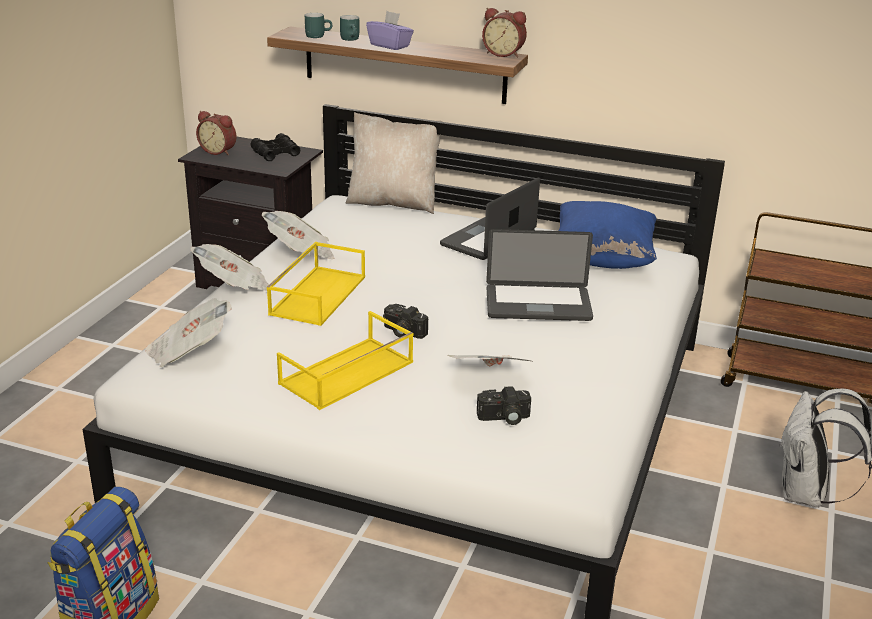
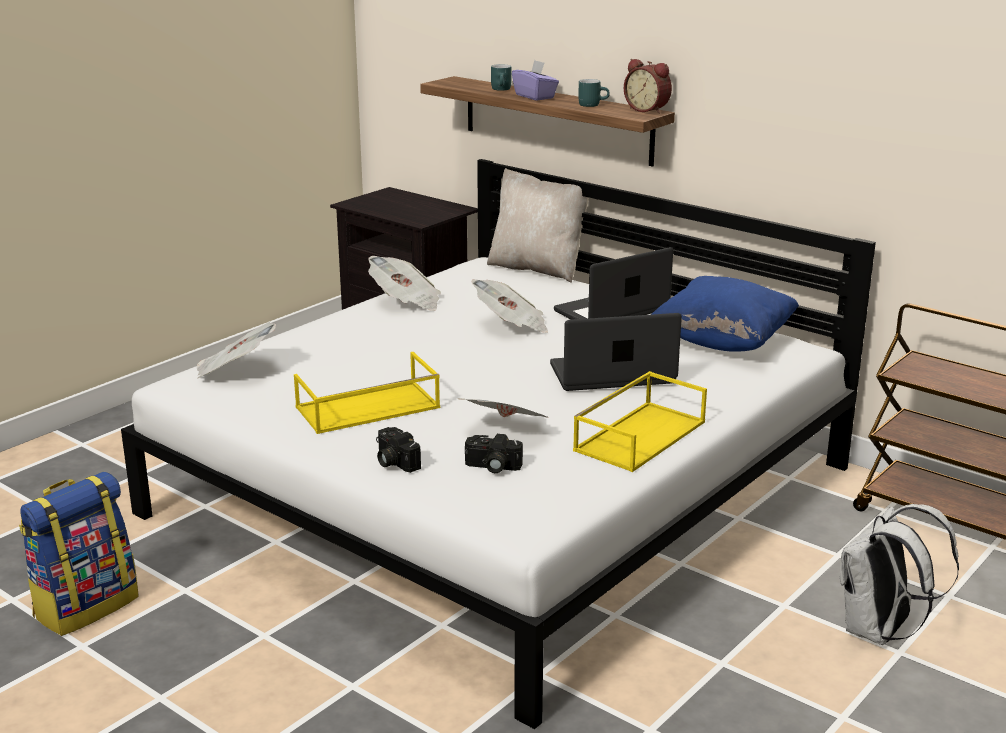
camera: 20 degrees right, 5 degrees down
(219, 151) = (374, 201): alarm clock -> none
(234, 286) = (319, 323): newspaper -> newspaper (512, 325)
(276, 153) = (428, 208): black binoculars -> none
(317, 294) = (393, 339): yellow tray -> yellow tray (639, 435)
(318, 35) = (471, 85): turquoise mug -> turquoise mug (592, 104)
(402, 332) = (451, 381): camera -> camera (393, 462)
(538, 305) = (612, 374): laptop -> laptop turned 150 degrees clockwise

